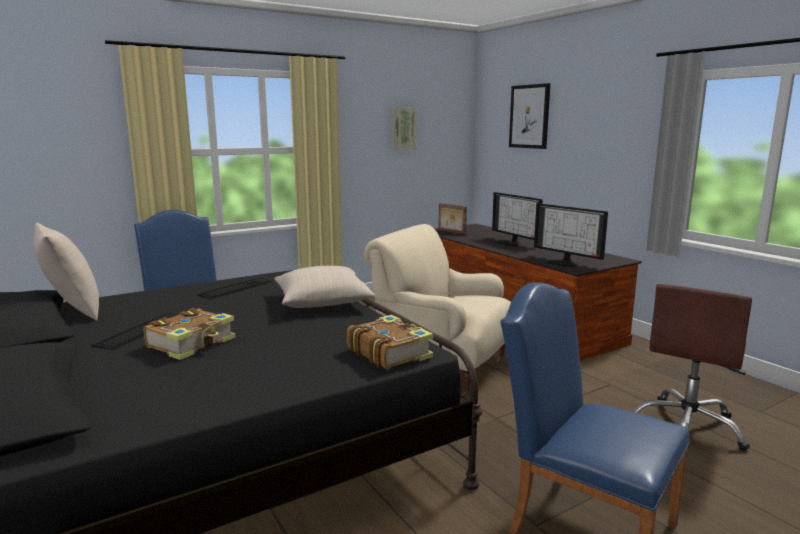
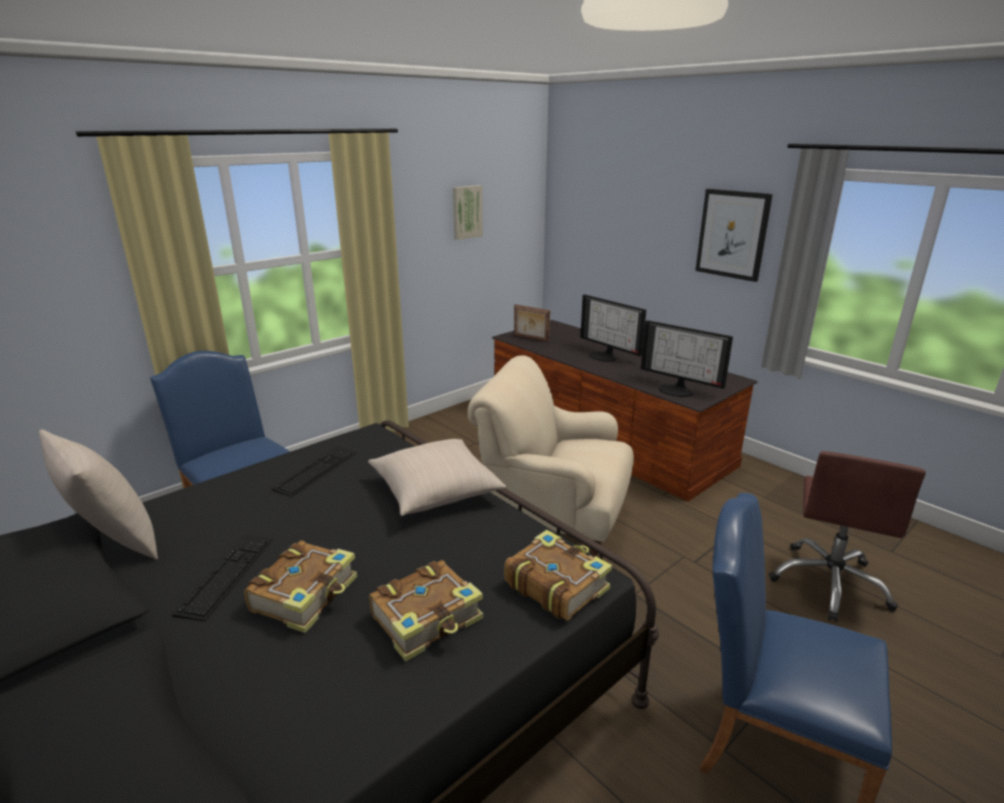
camera: 10 degrees left, 10 degrees up
(276, 361) = (428, 619): none -> book
(529, 116) = (617, 197): picture -> picture (732, 234)

